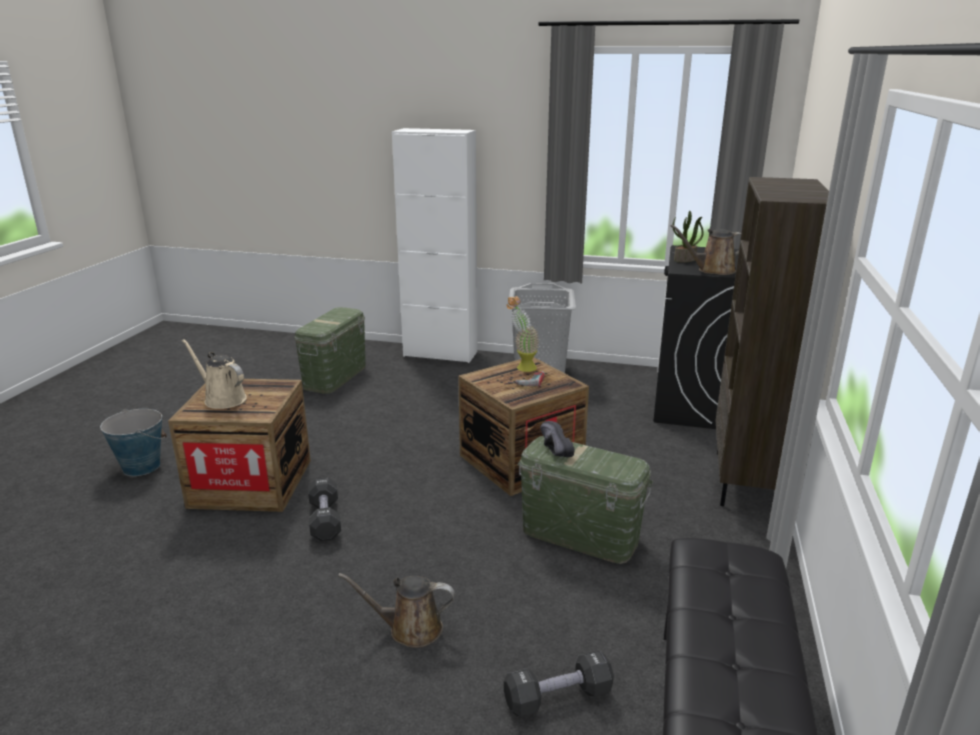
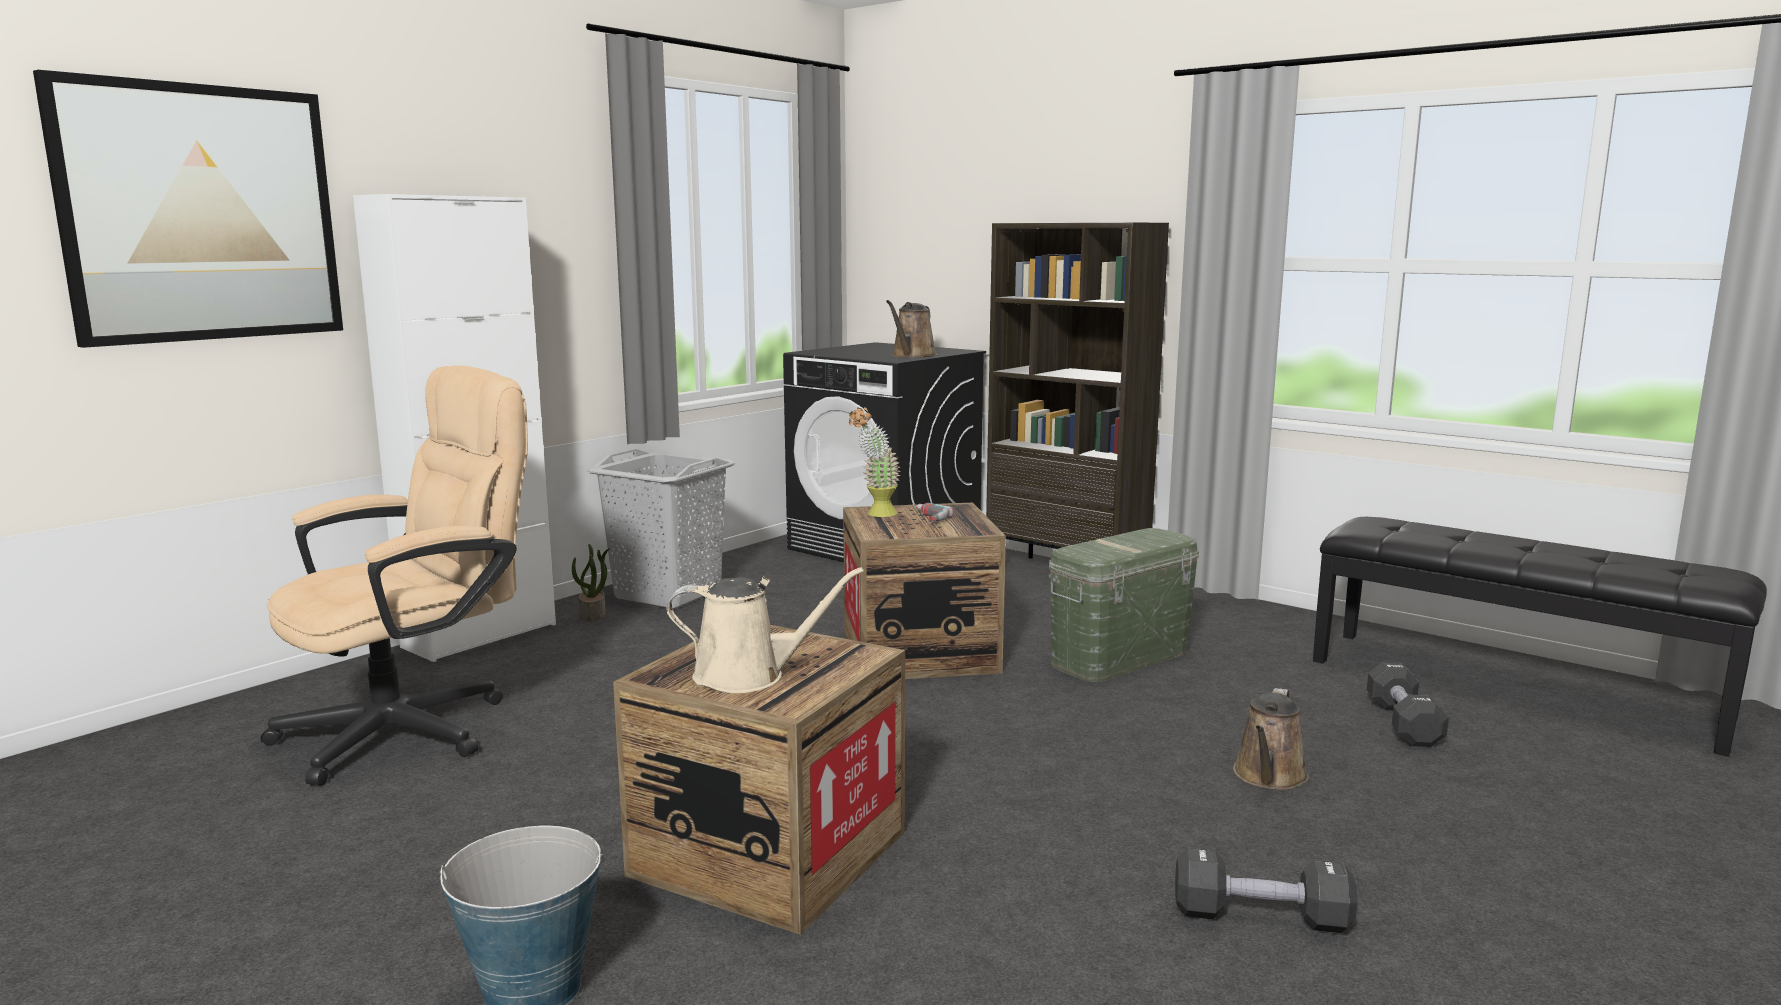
camera: 65 degrees left, 10 degrees down
(222, 399) = (748, 676): beige watering can -> beige watering can turned 150 degrees counterclockwise
(325, 520) = (963, 799): black dumbbell -> black dumbbell (1261, 917)
(335, 377) = (415, 727): green storage box -> beige office chair
(343, 135) = (201, 214): none -> picture
(551, 448) = (1094, 551): black shoe -> none
(685, 260) = (856, 356): potted plant -> potted plant (593, 615)

